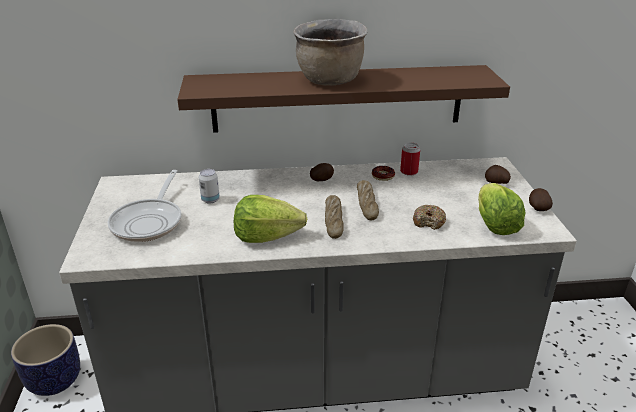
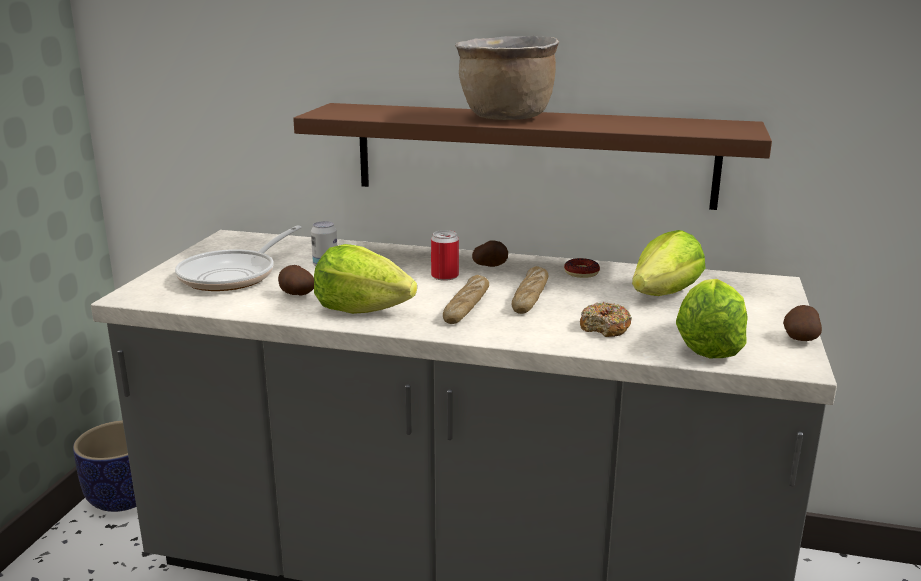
camera: 20 degrees right, 10 degrees down
(409, 172) = (625, 273): can -> can (445, 276)
(443, 186) = (664, 294): none -> lettuce
(496, 183) = (754, 302): potato -> potato (296, 294)

